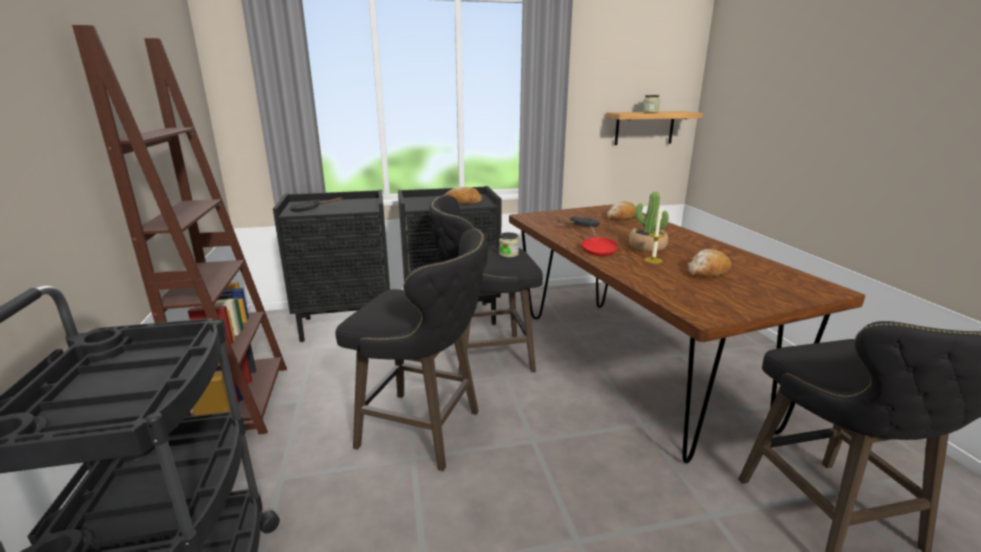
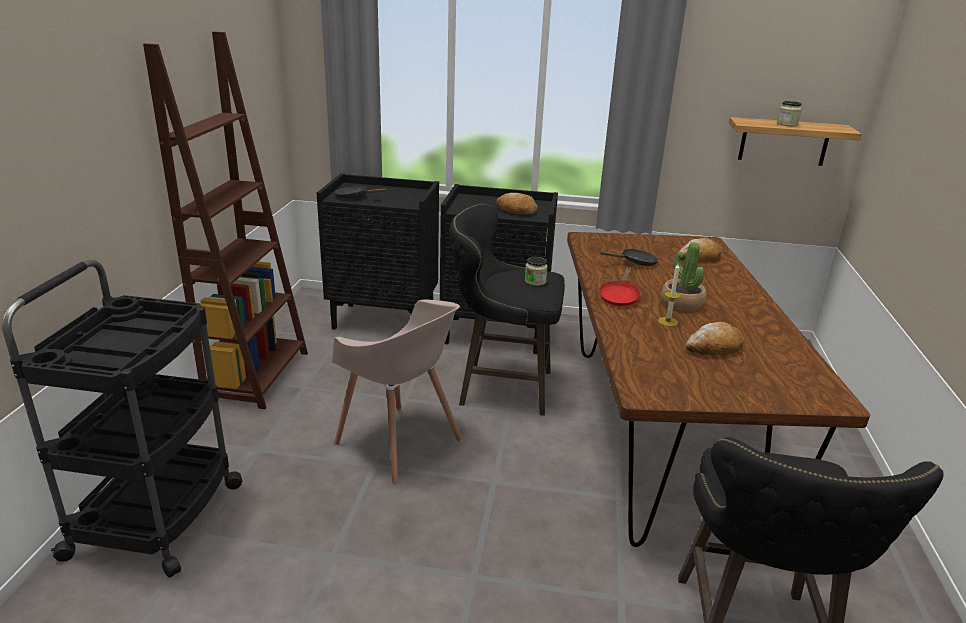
camera: 20 degrees right, 5 degrees up
(425, 430) = (399, 443): black stool -> beige chair

